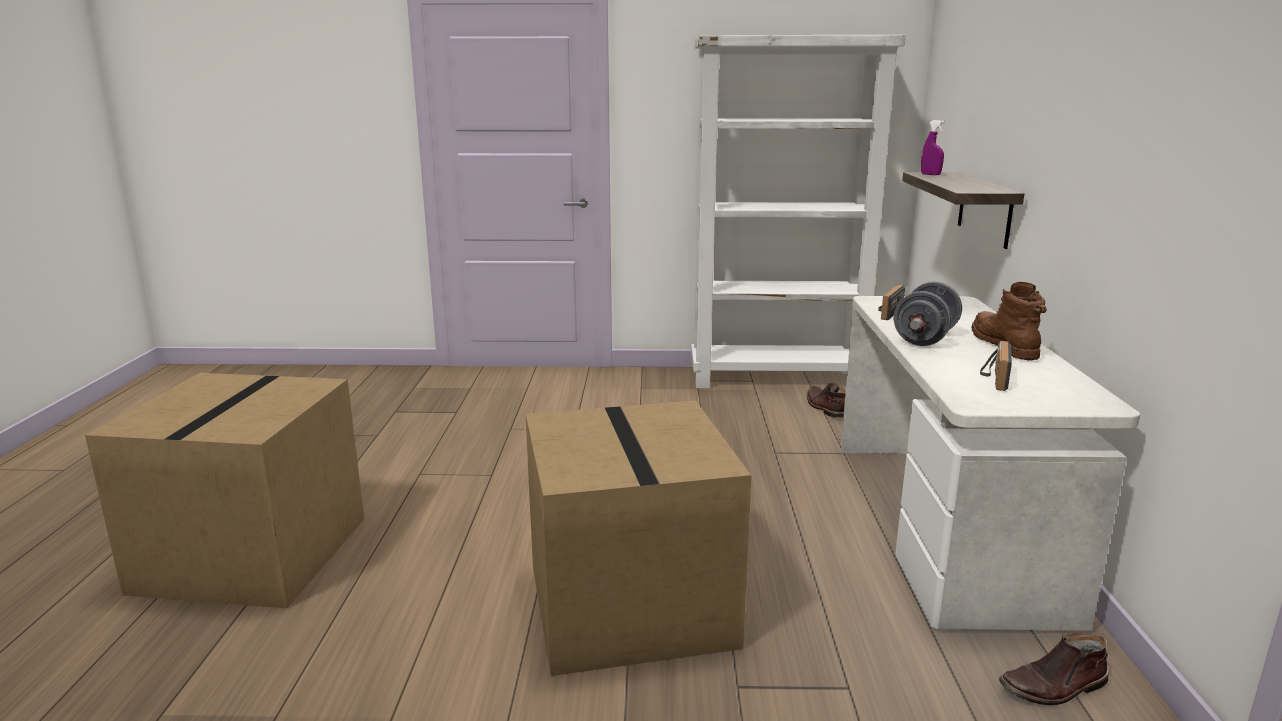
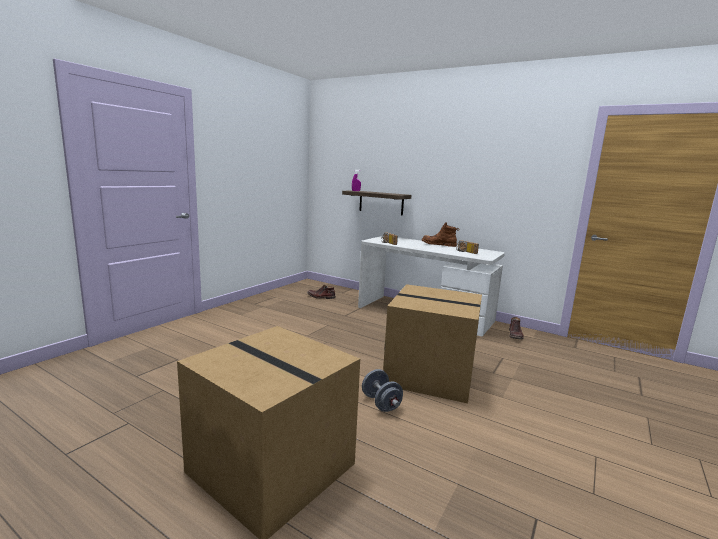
camera: 60 degrees left, 5 degrees down
(778, 378) = (281, 293): white bookcase -> none
(925, 339) = (421, 247): grey dumbbell -> grey dumbbell (381, 403)

